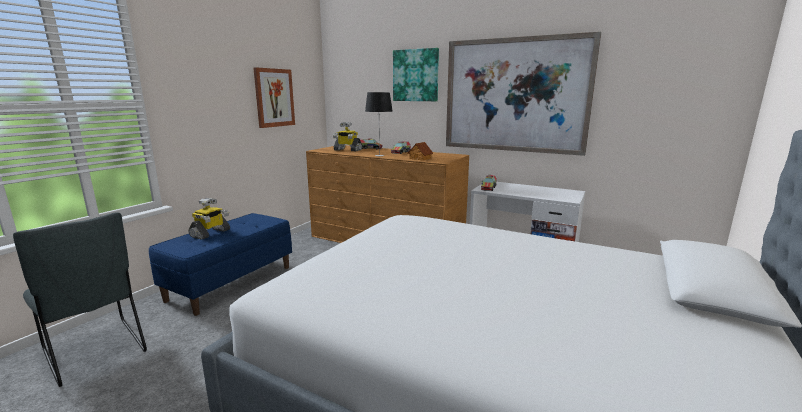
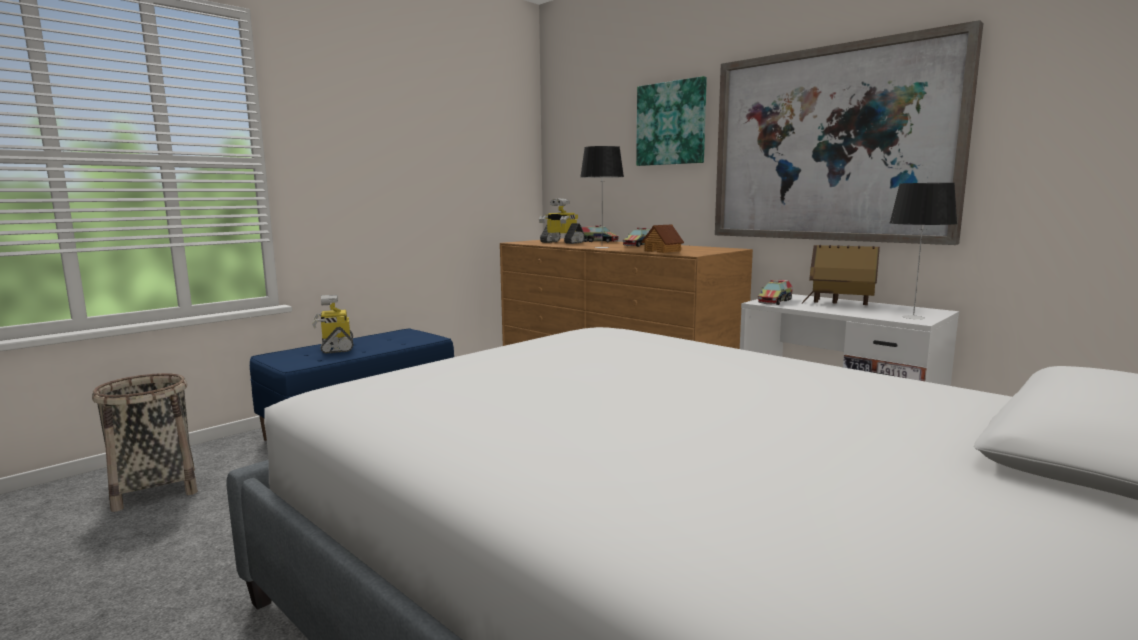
camera: 15 degrees right, 5 degrees down
(96, 353) = (155, 489): grey chair -> basket
(210, 233) = (336, 347): toy robot -> toy robot turned 120 degrees clockwise
(274, 98) = (458, 163): picture -> none
(524, 188) = (840, 303): none -> toy house
(567, 197) = (912, 317): none -> table lamp

